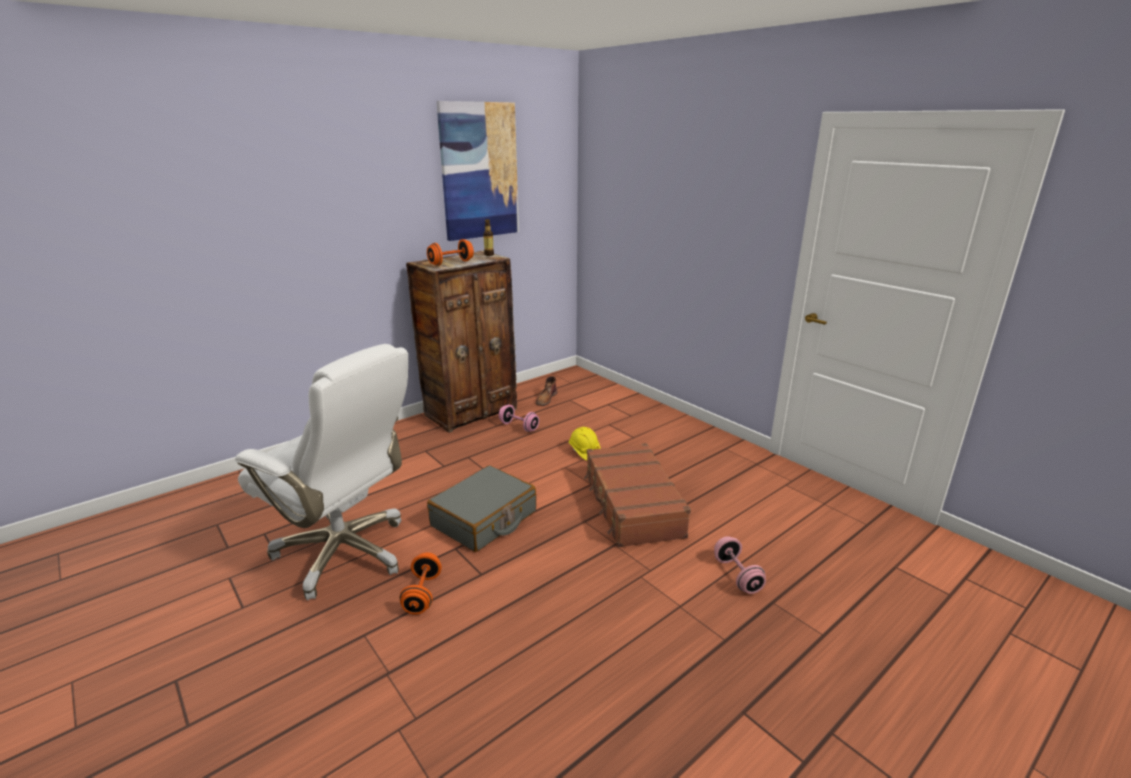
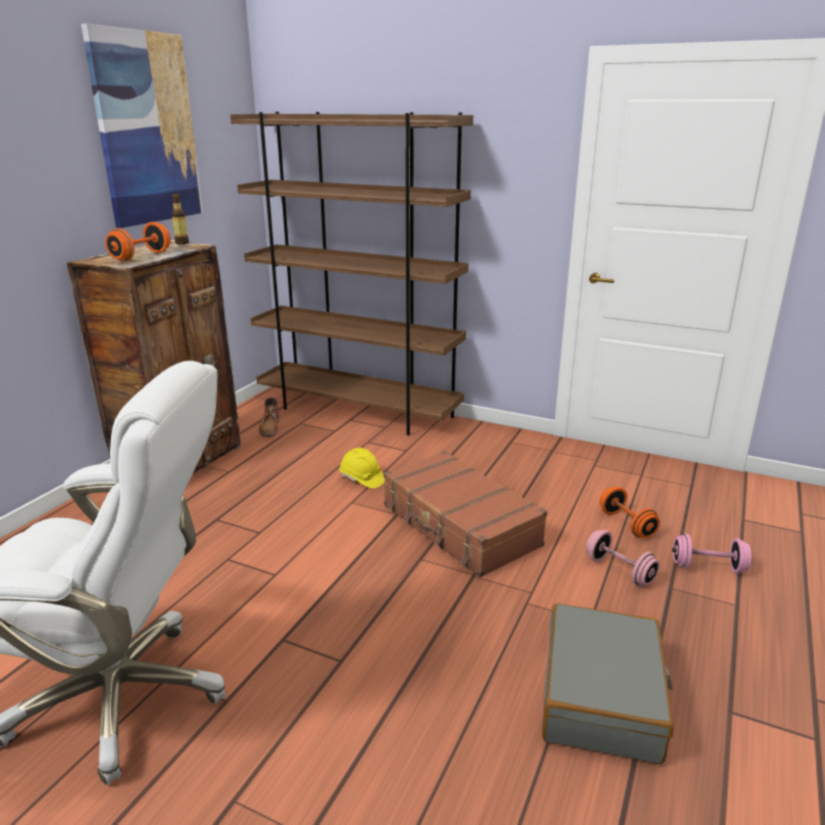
camera: 25 degrees left, 0 degrees up
(422, 594) = (280, 713): orange dumbbell -> orange dumbbell (626, 524)
(484, 519) = (295, 591): grey suitcase -> grey suitcase (602, 697)
(519, 427) = (259, 467): pink dumbbell -> pink dumbbell (708, 567)
(619, 398) = (359, 411): none -> brown bookcase

